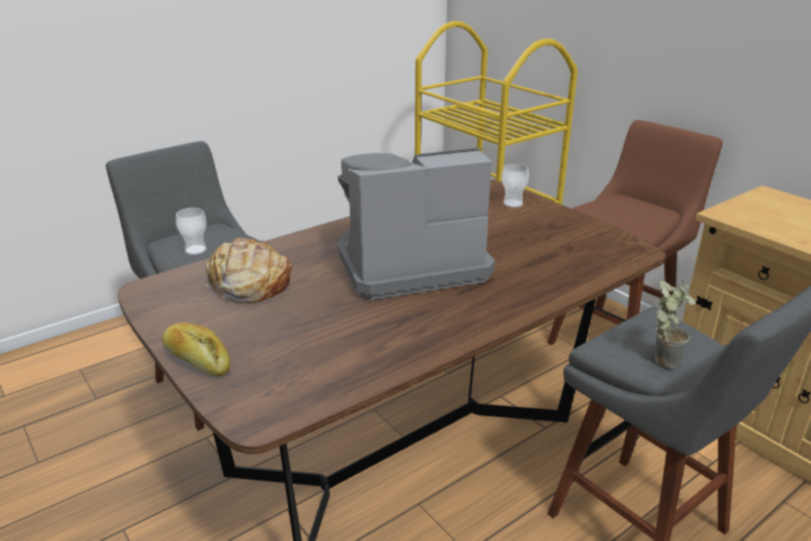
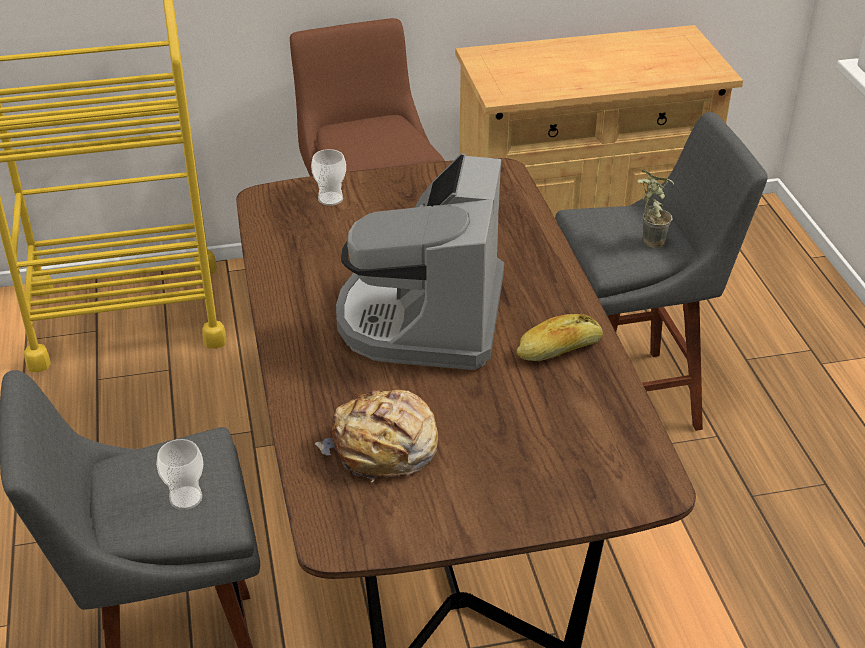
camera: 65 degrees left, 10 degrees up
(197, 360) = (531, 516): bread -> bread (559, 349)

